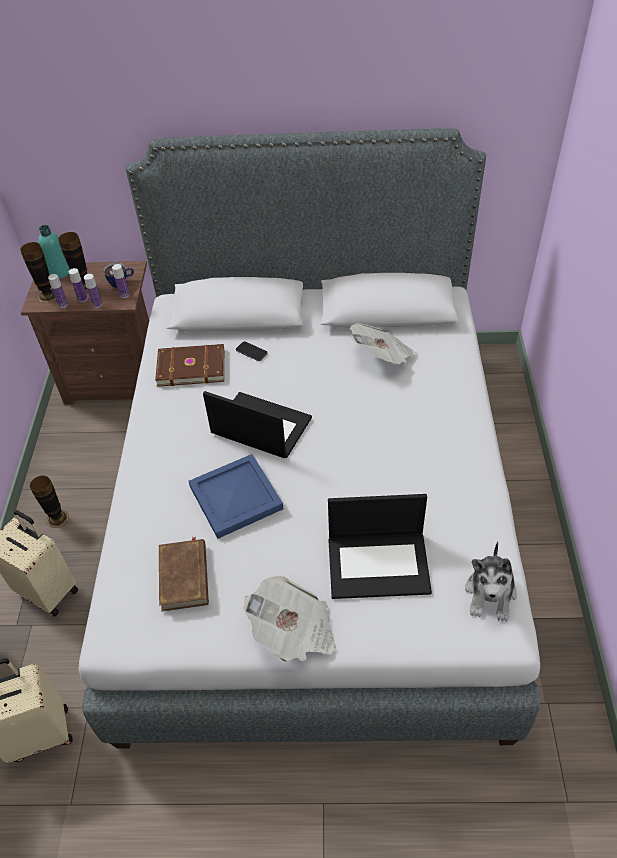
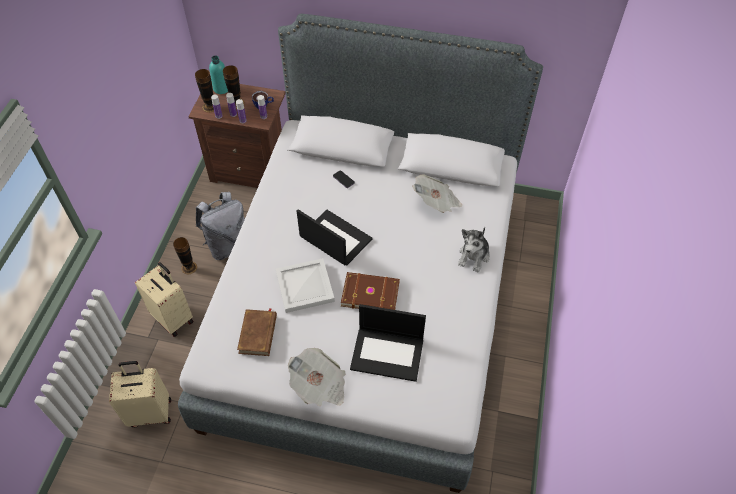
camera: 10 degrees right, 5 degrees up
(106, 478) = (228, 245): none -> grey backpack
(190, 366) = (298, 182): brown book -> brown book (370, 293)
(234, 497) = (304, 286): blue tray -> white tray
(490, 593) = (456, 390): plush toy -> plush toy (474, 256)

